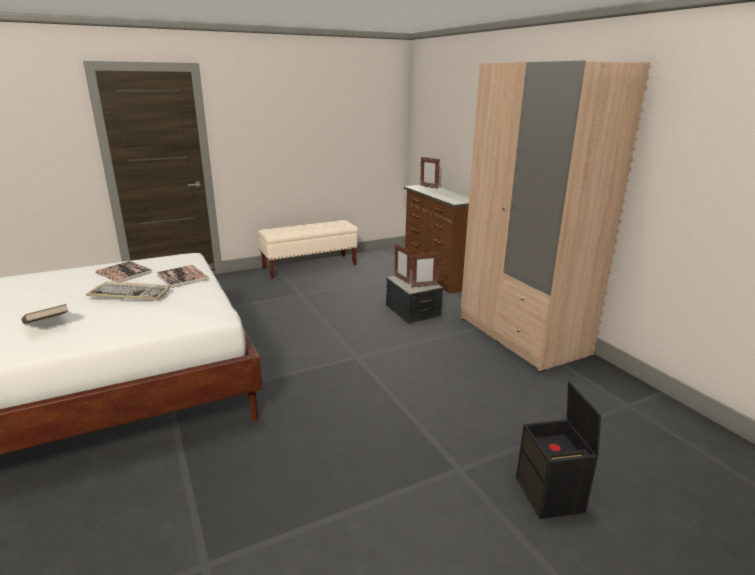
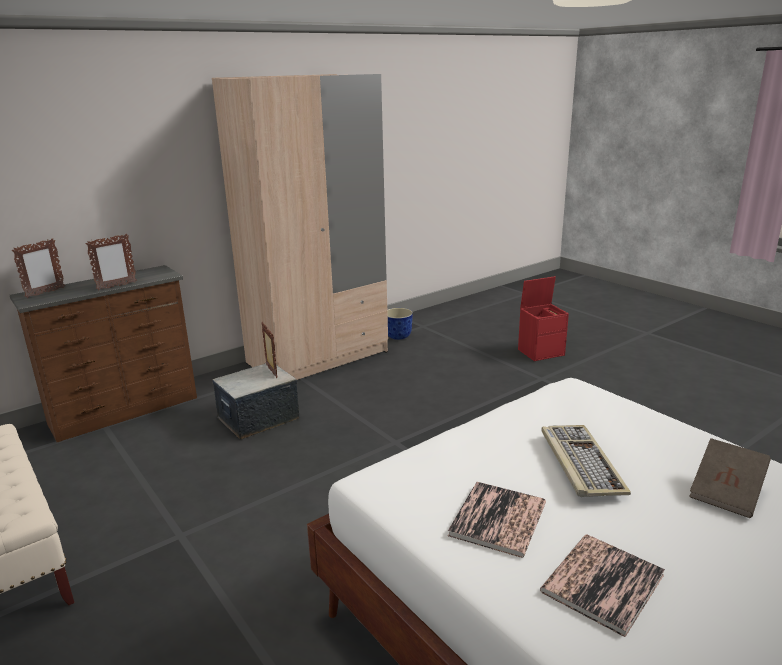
camera: 100 degrees left, 0 degrees up
(182, 277) = (480, 446): book -> book (602, 583)
(402, 280) = (247, 386): picture frame -> picture frame (116, 286)
(551, 495) = (541, 352): black storage box -> red storage box
(586, 383) = (398, 336): none -> planter

